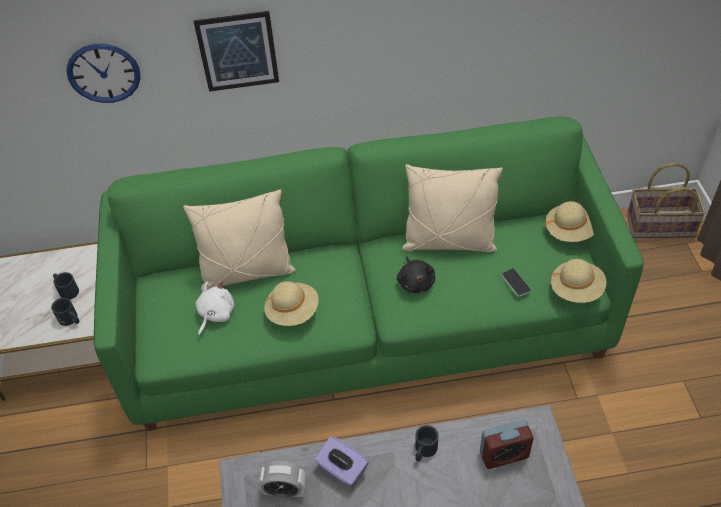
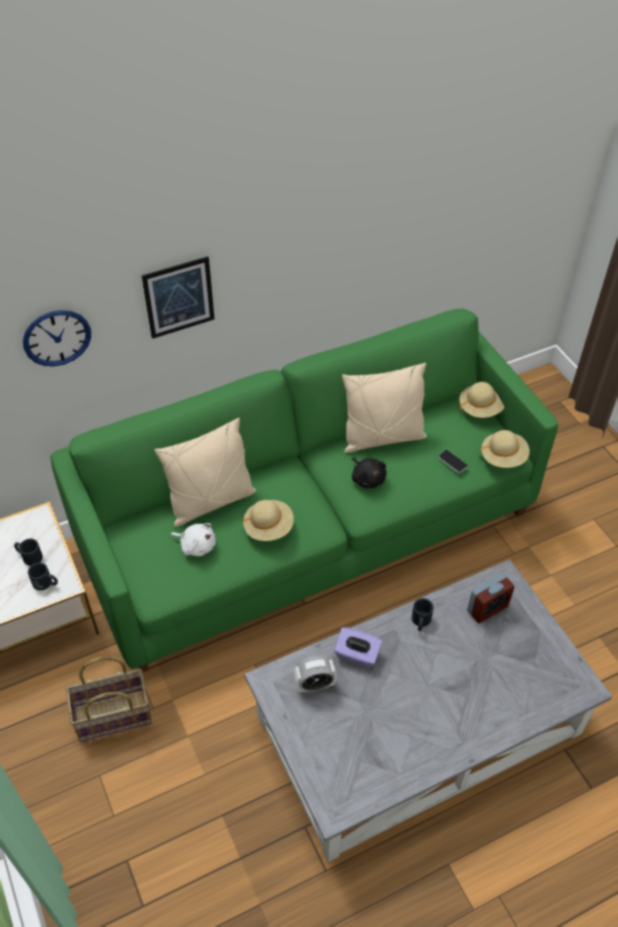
camera: 20 degrees left, 0 degrees up
(215, 314) = (196, 545): white plush toy -> white plush toy turned 105 degrees clockwise
(660, 226) = (534, 391): basket -> basket (113, 716)

